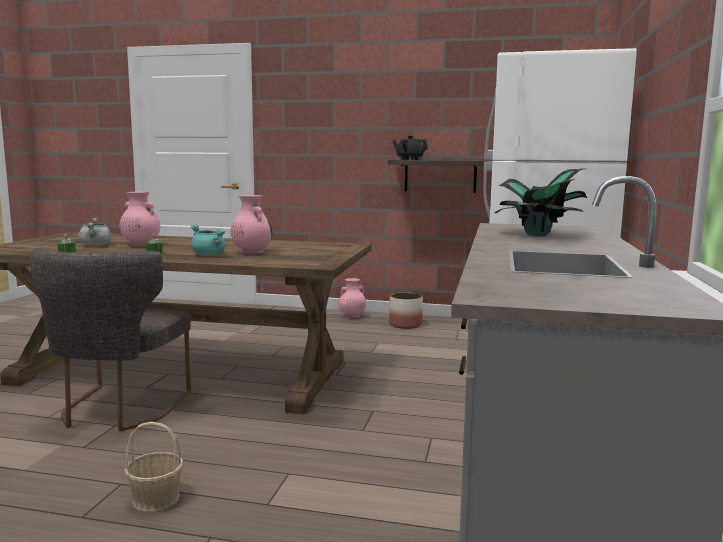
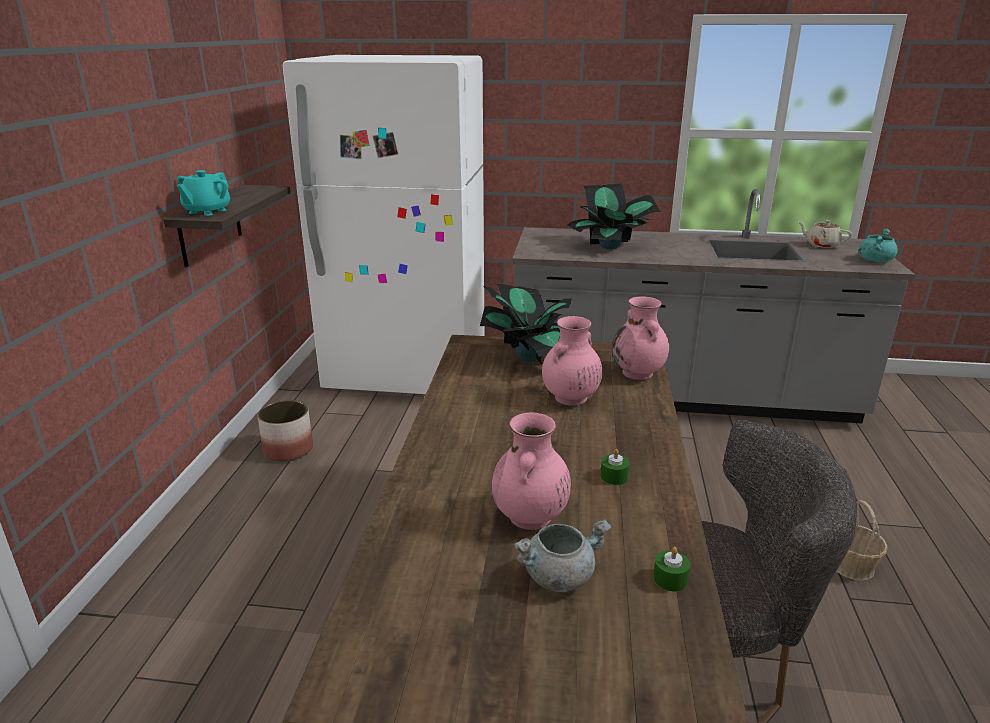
camera: 95 degrees left, 15 degrees up
(209, 255) = (609, 425): turquoise cooking pot -> turquoise cooking pot (875, 260)
(323, 250) = (529, 357): none -> potted plant
(352, 316) = (220, 500): pink vase -> pink vase (638, 373)
(409, 159) = (207, 211): black teapot -> turquoise teapot
(636, 287) = (821, 245): none -> beige teapot

